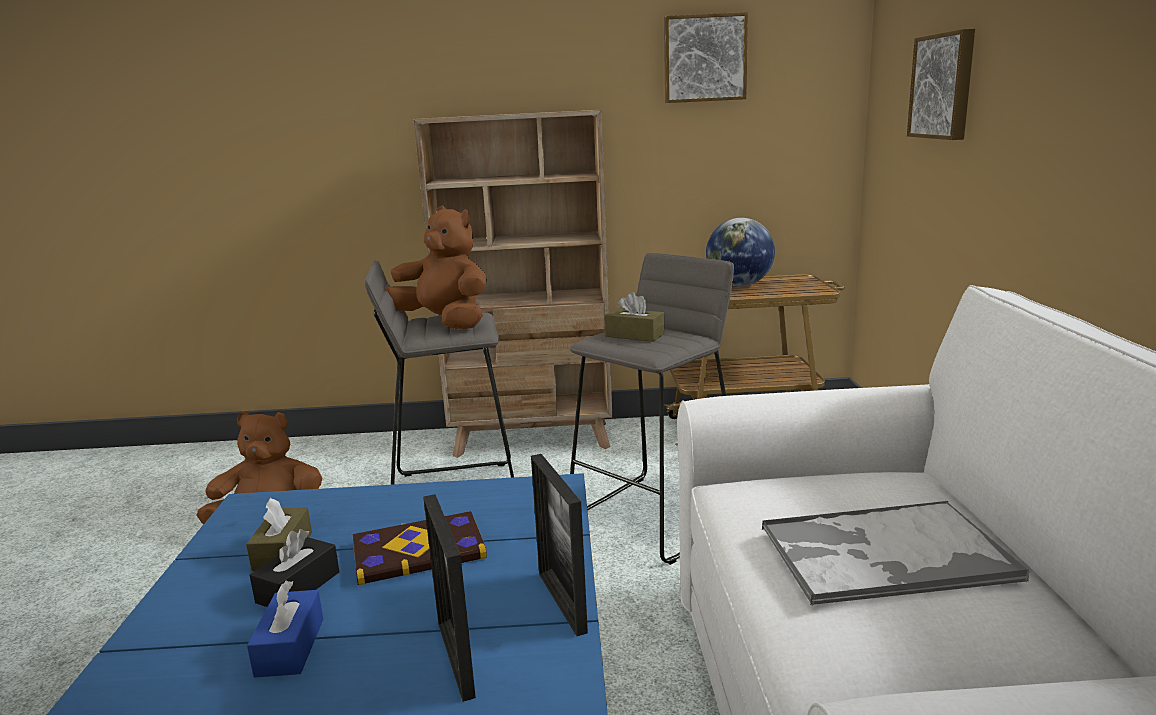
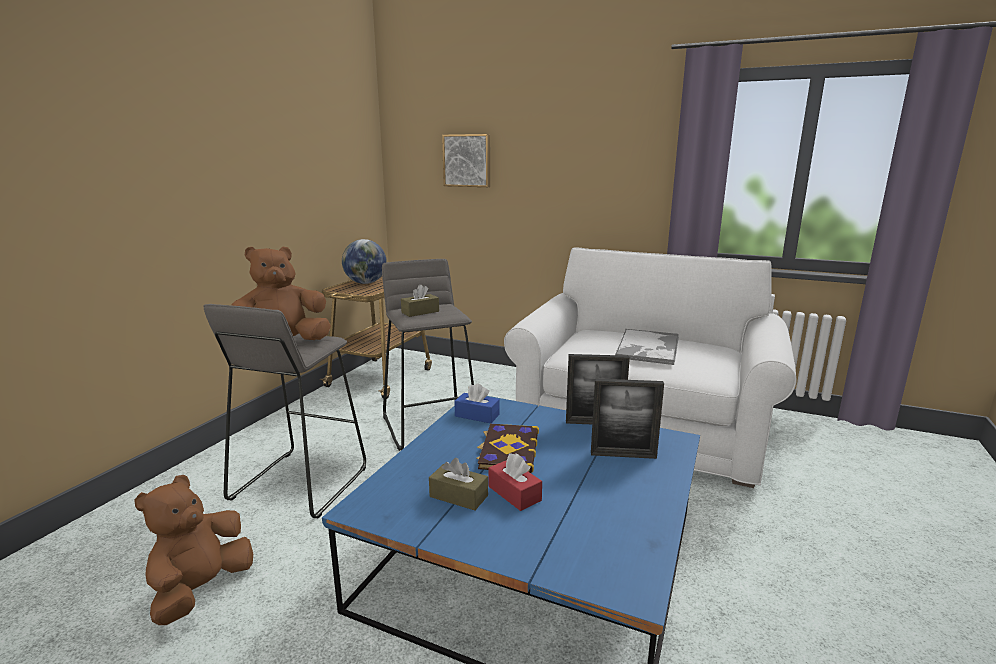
camera: 65 degrees left, 0 degrees up
(290, 647) = (580, 501): blue tissue box -> blue tissue box (477, 415)
(298, 587) = (514, 493): black tissue box -> red tissue box
(533, 440) = (270, 435): beige bookcase -> none
(704, 58) = (314, 134): picture -> none

